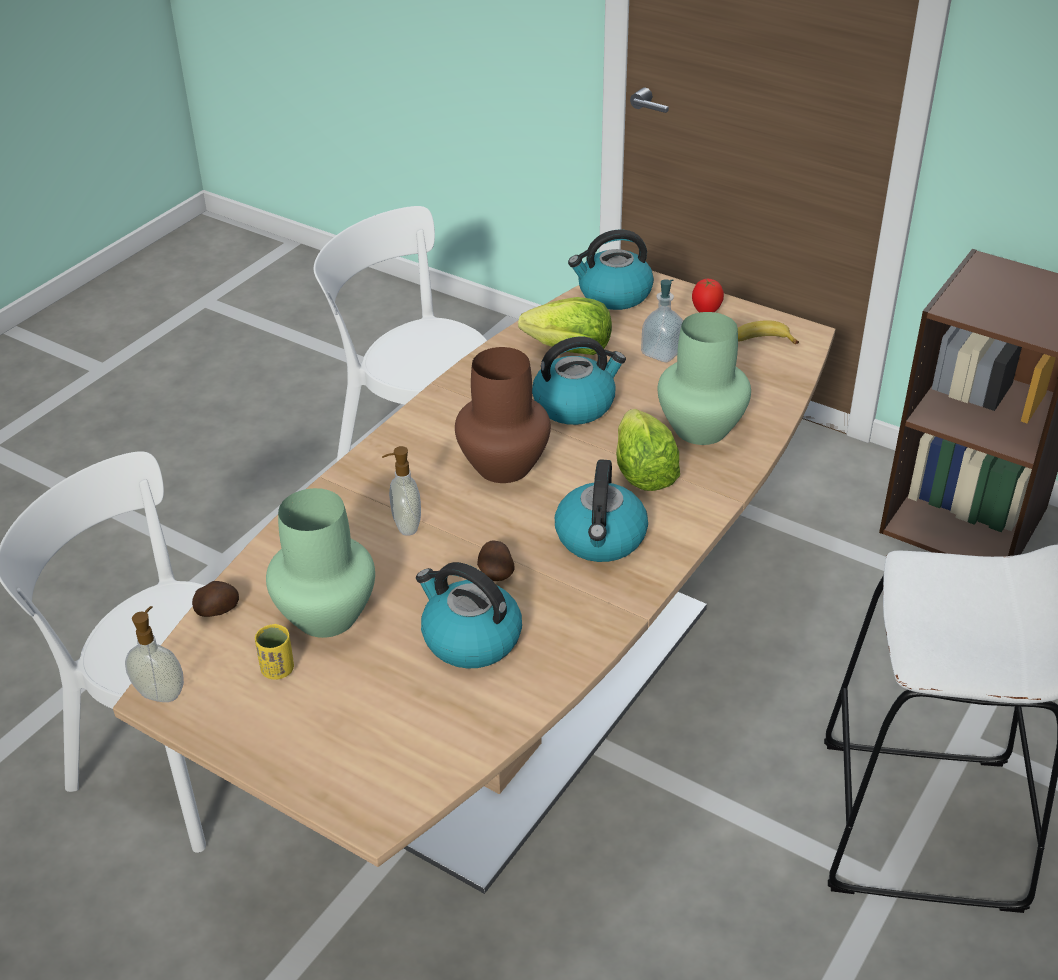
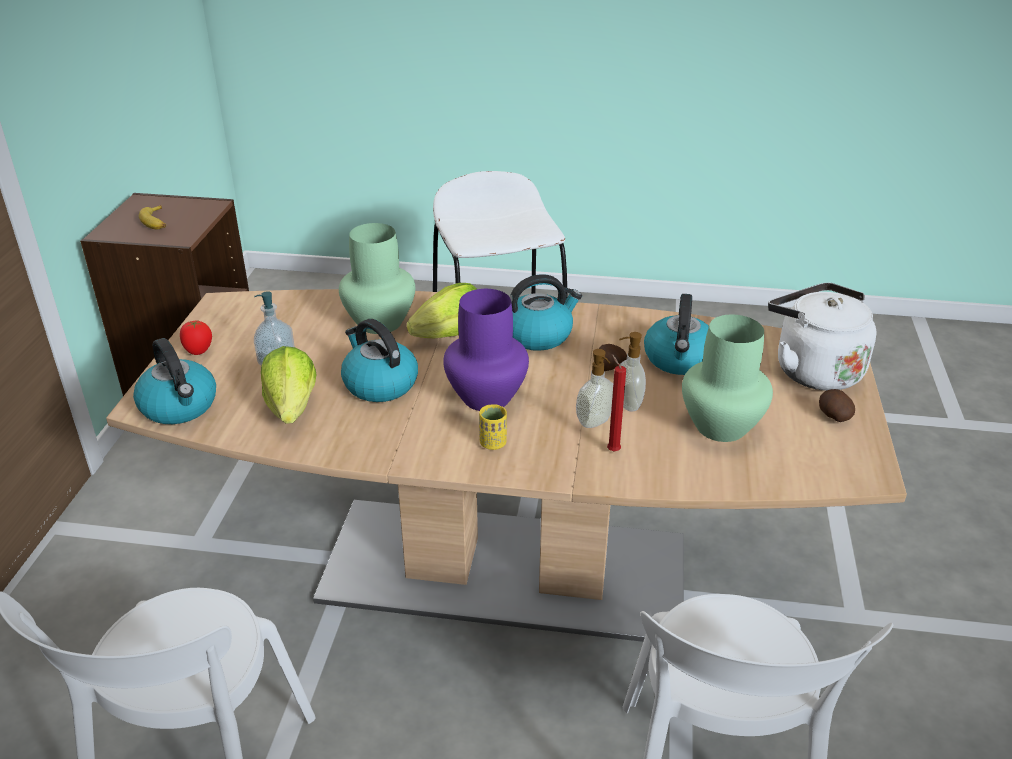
camera: 115 degrees left, 5 degrees down
(161, 692) = (868, 475): soap dispenser -> soap dispenser (628, 404)
(218, 610) = (771, 482): potato -> potato (833, 416)
(277, 670) = (789, 429): yellow cup -> yellow cup (493, 443)
(355, 521) = (612, 450): none -> red candle
(361, 758) = (813, 370): none -> white kettle
(504, 467) = (487, 396): brown vase -> purple vase
(761, 341) = (239, 319): banana -> banana (156, 222)

